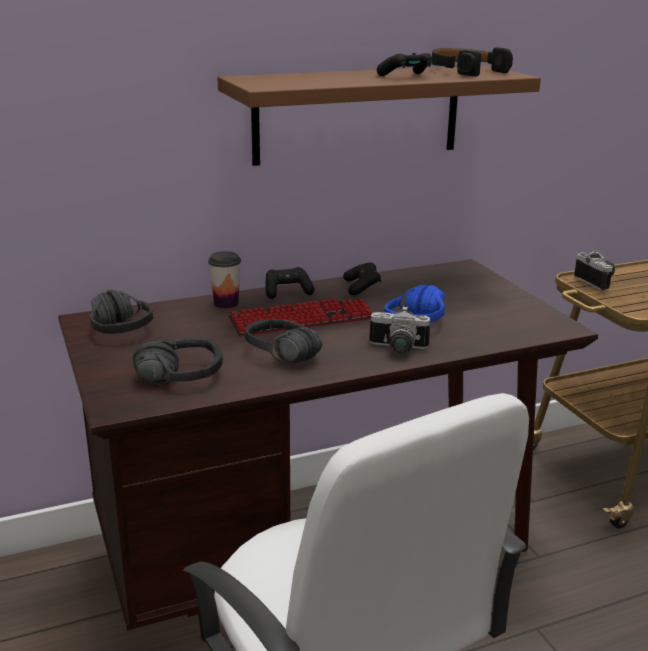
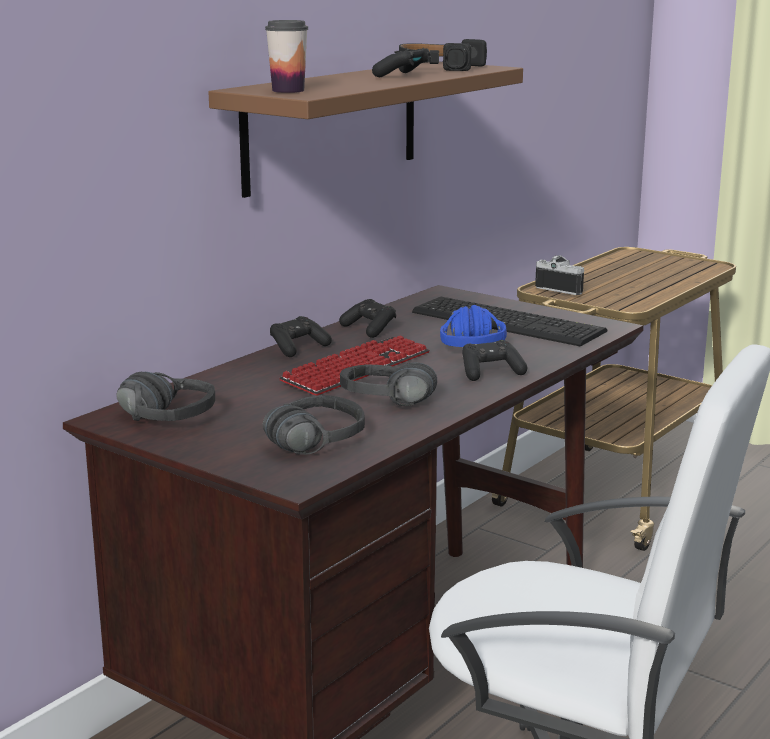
camera: 30 degrees left, 5 degrees down
(226, 303) = (248, 371): cup -> cup (288, 90)
(397, 349) = (490, 373): camera -> black game controller
(480, 303) = (506, 320): none -> keyboard

